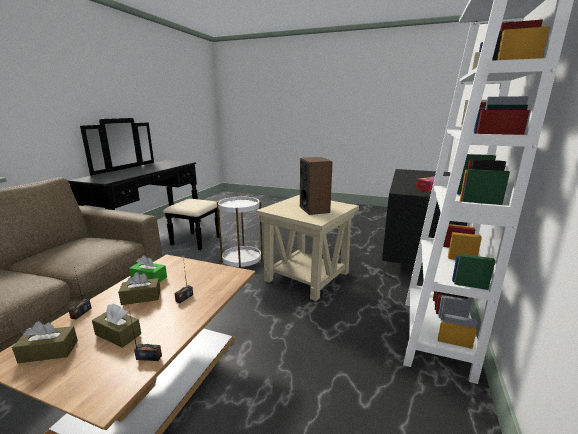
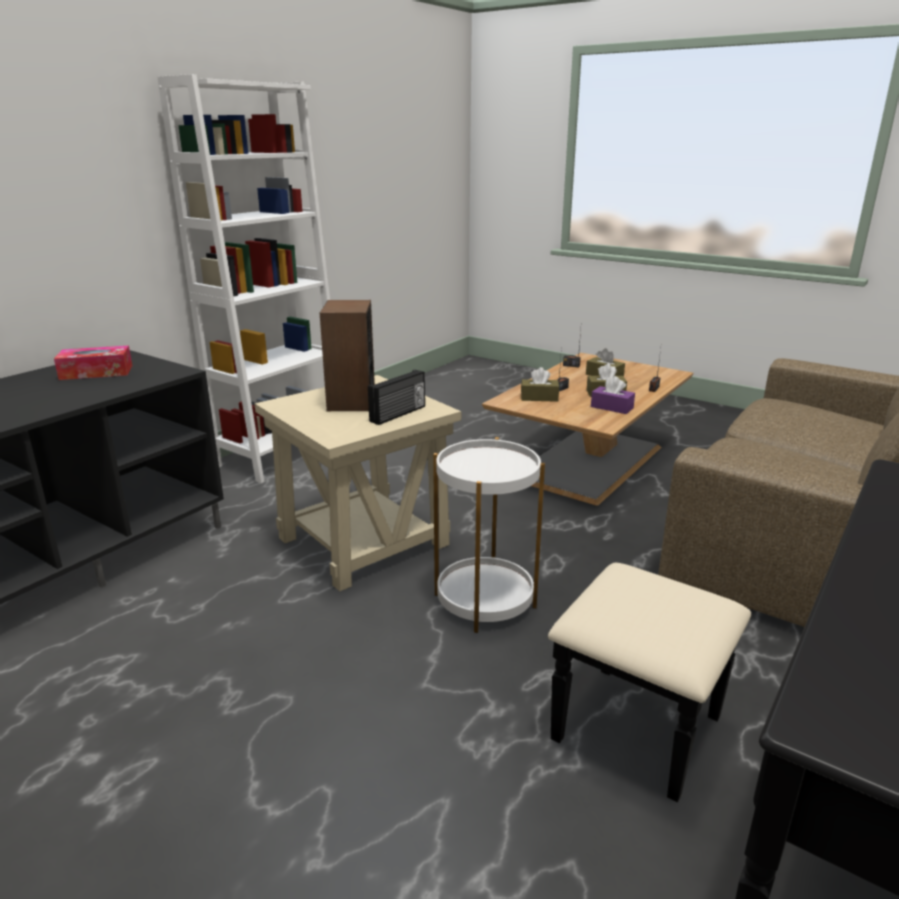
camera: 165 degrees left, 5 degrees up
(49, 352) = (649, 373): brown tissue box -> brown tissue box (539, 397)
(149, 278) = (612, 407): green tissue box -> purple tissue box
(284, 206) = (399, 414): none -> radio

